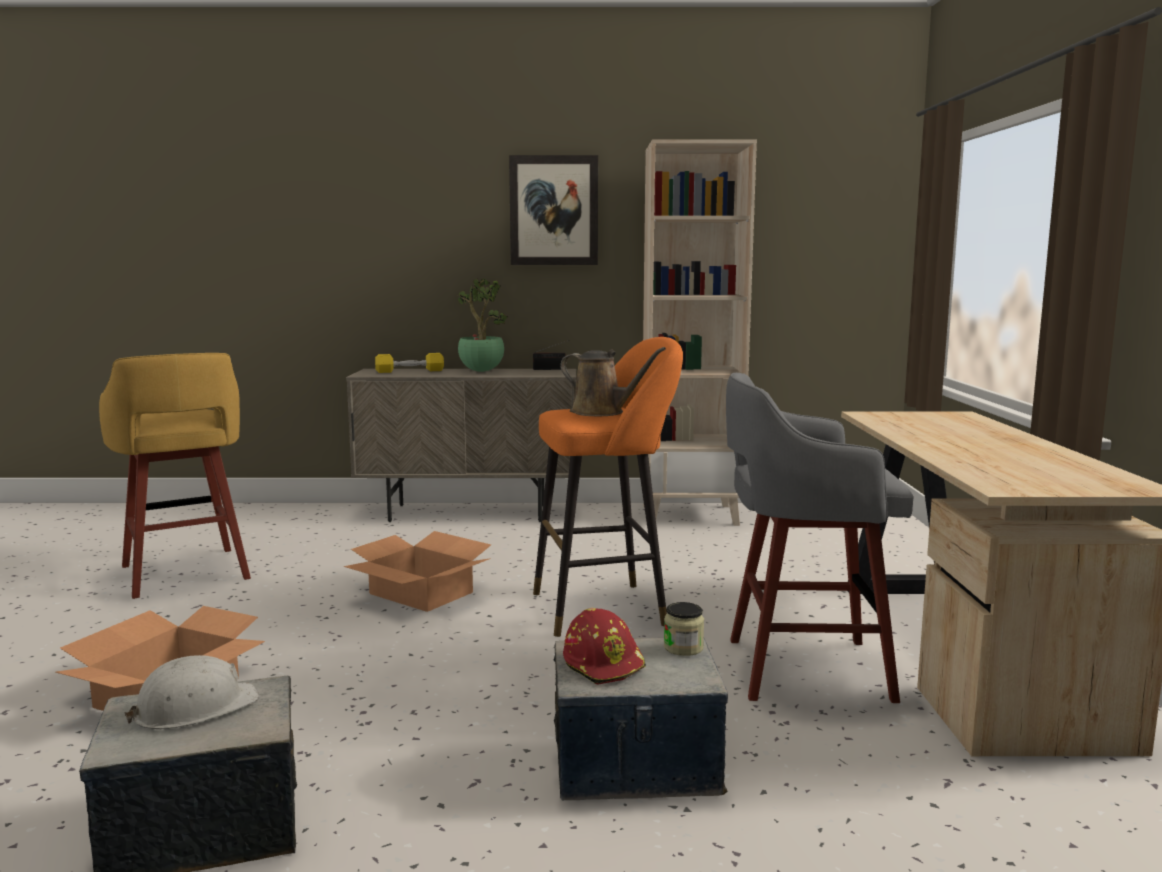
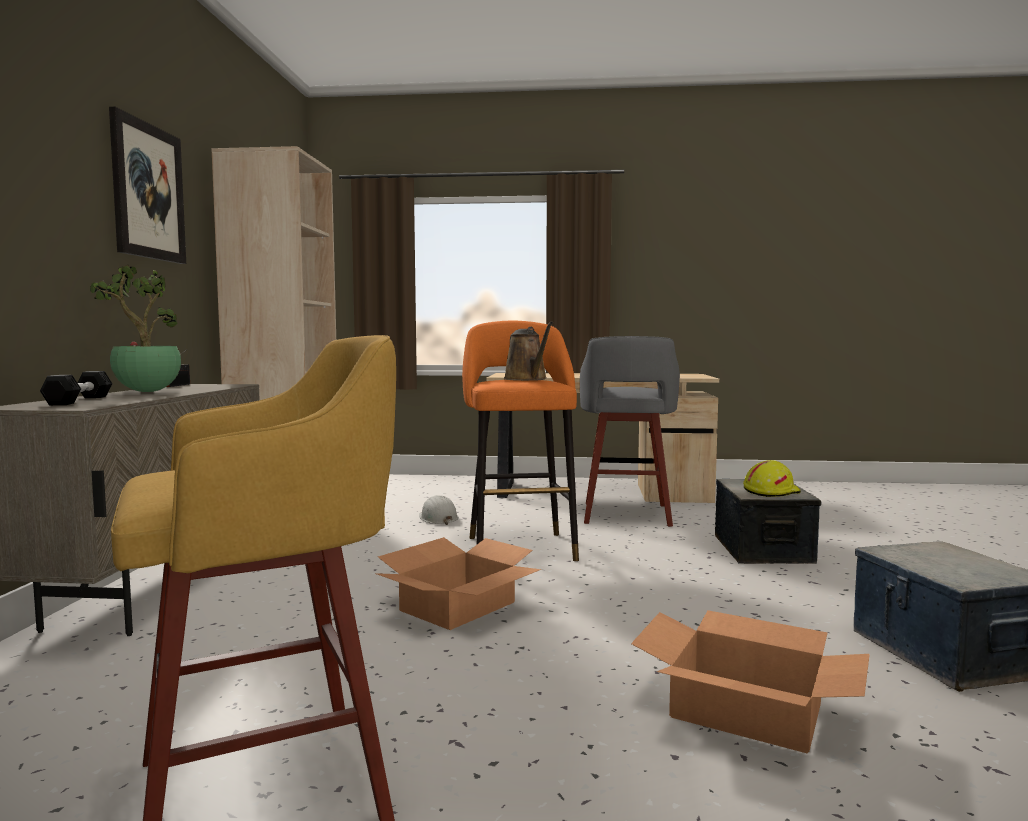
camera: 85 degrees left, 5 degrees down
(195, 708) = (940, 563): white hard hat -> white hard hat (438, 518)
(410, 371) = (79, 400): yellow dumbbell -> black dumbbell
(602, 412) = (527, 379): brown watering can -> brown watering can turned 120 degrees clockwise
(605, 664) = (770, 492): red hard hat -> yellow hard hat
(683, 648) = (737, 481): jar -> none

